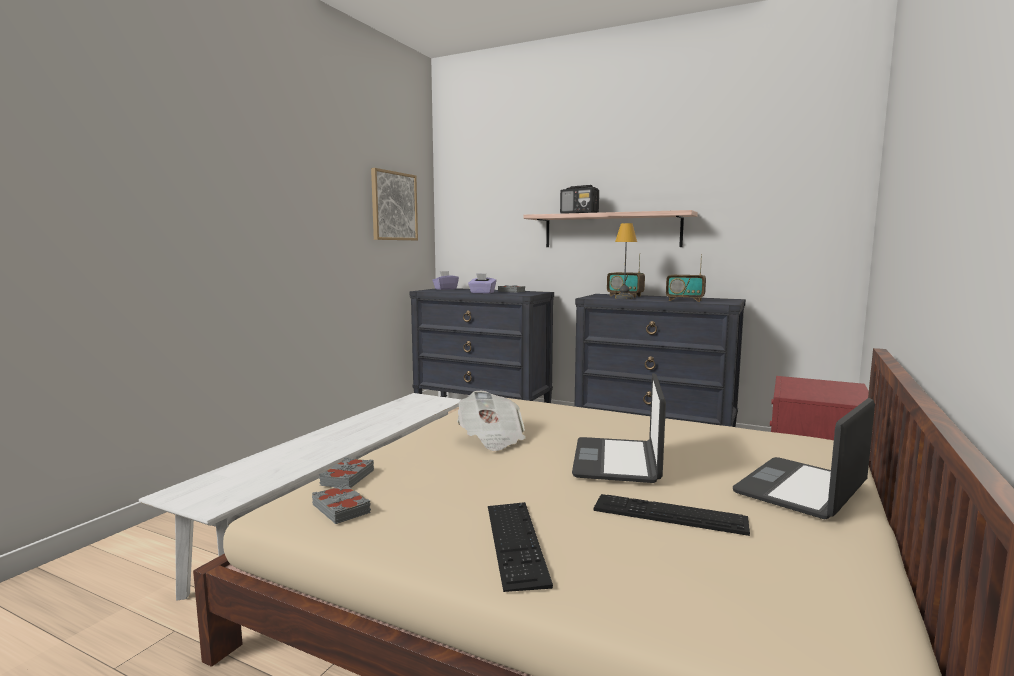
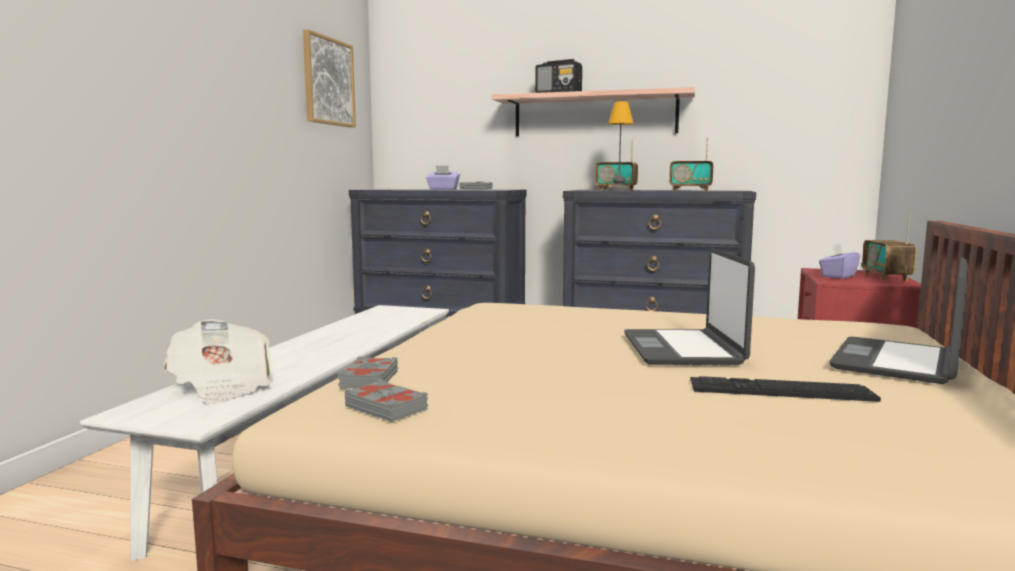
camera: 10 degrees left, 0 degrees up
(445, 289) = (390, 188): purple tissue box -> purple tissue box (838, 276)
(491, 438) = (519, 336): newspaper -> newspaper (222, 387)
(515, 542) = (630, 423): keyboard -> none
(846, 392) = (886, 277): none -> radio

